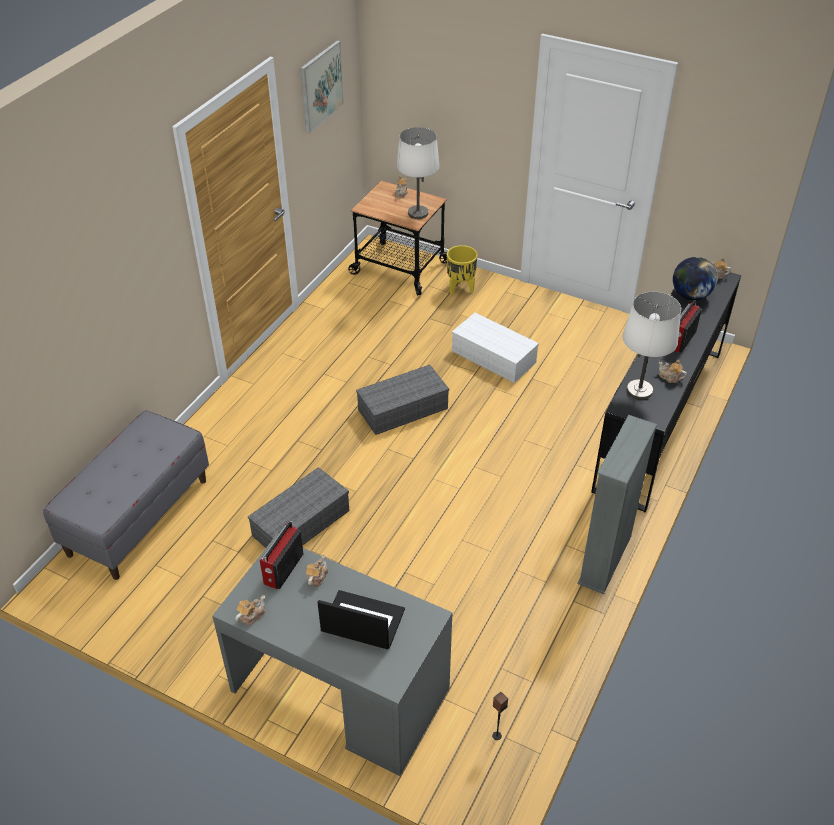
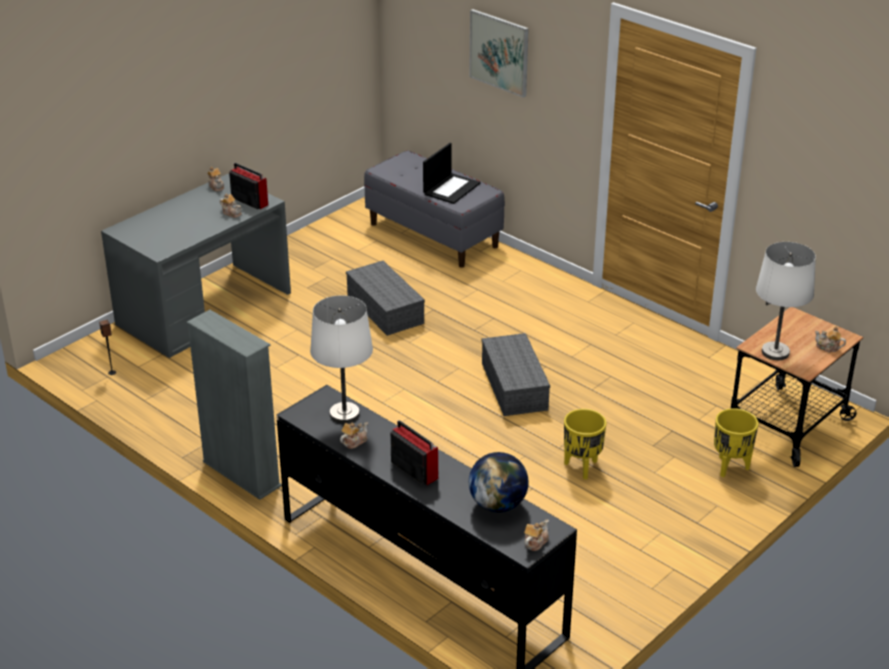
camera: 105 degrees right, 10 degrees down
(321, 86) = (827, 147): picture -> picture (499, 52)
(361, 621) = (178, 225): laptop -> laptop (451, 188)
(495, 357) = (582, 468): white storage box -> yellow planter

